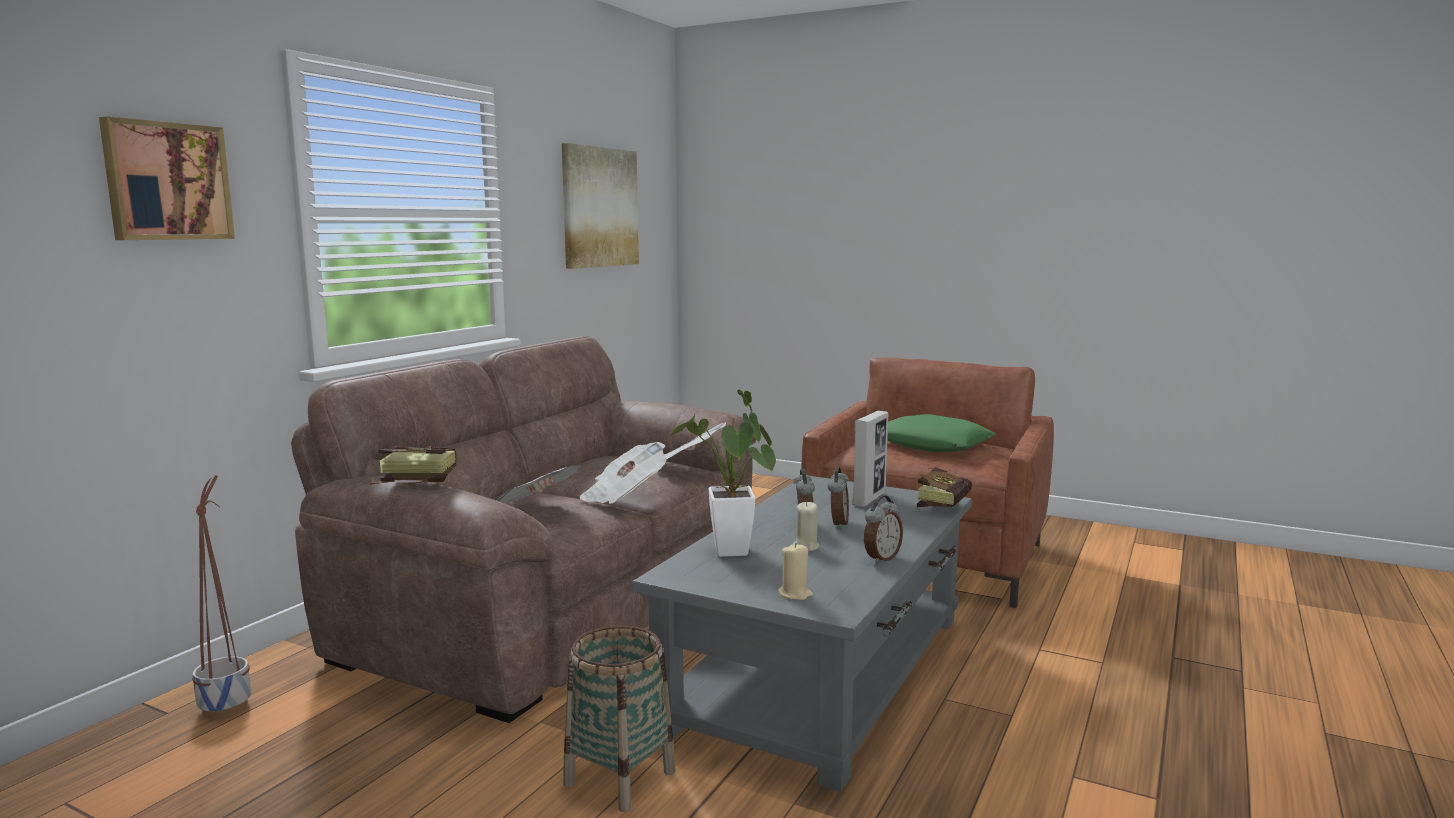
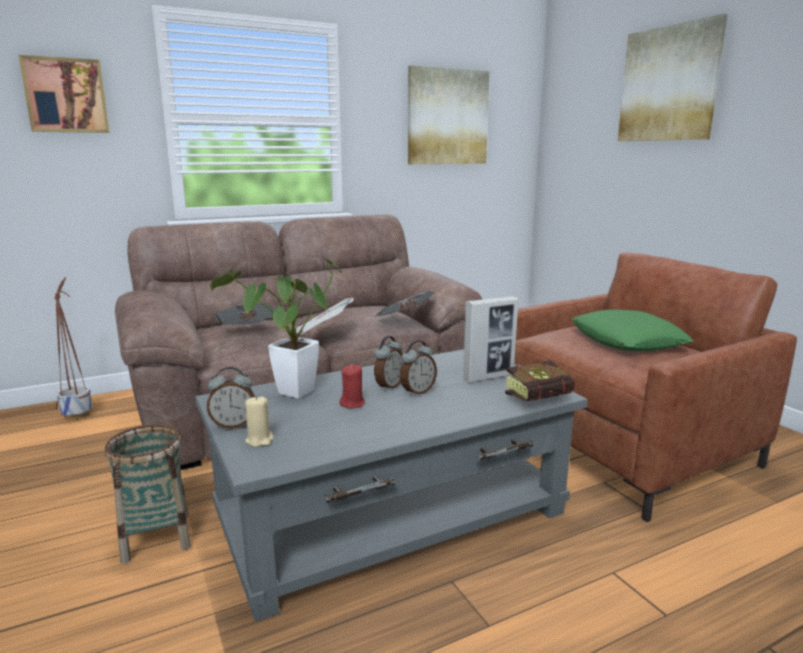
camera: 35 degrees right, 5 degrees up
(412, 482) = (146, 297): book -> none
(805, 546) = (352, 403): beige candle -> red candle
(852, 181) = (669, 84): none -> picture
(881, 558) = (386, 431): alarm clock -> alarm clock (233, 425)

